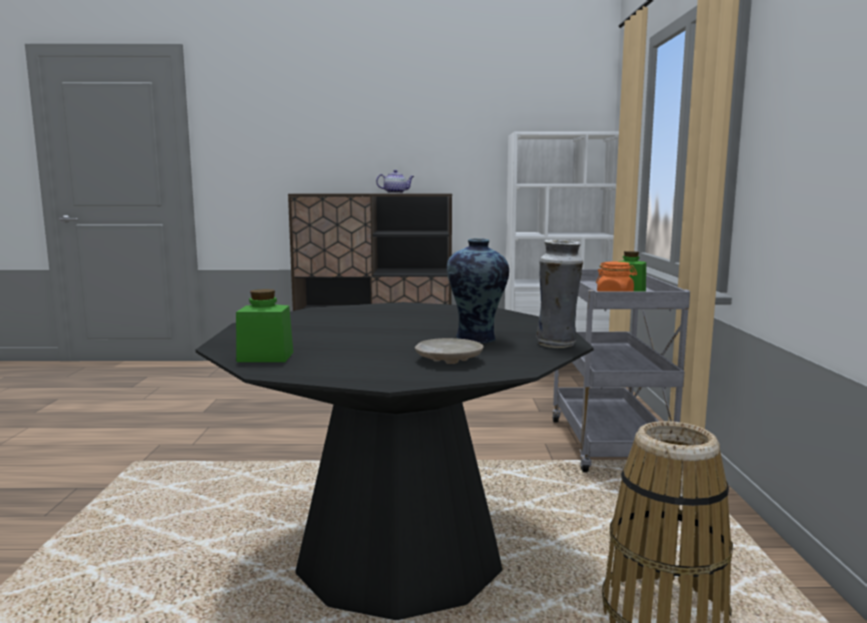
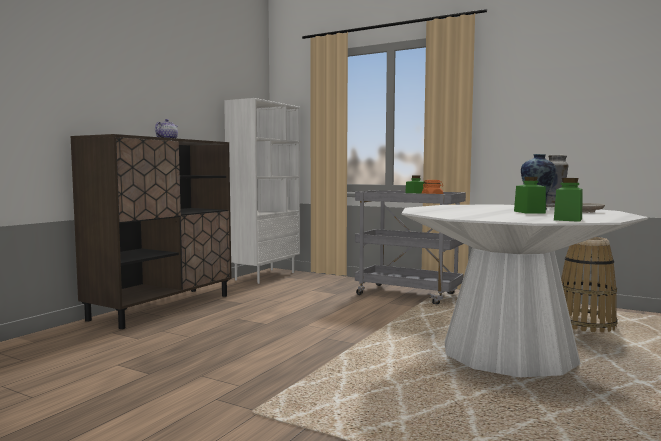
camera: 60 degrees left, 5 degrees down
(391, 339) = (529, 212): none -> green jar
(399, 555) = (508, 353): black dining table -> white dining table

